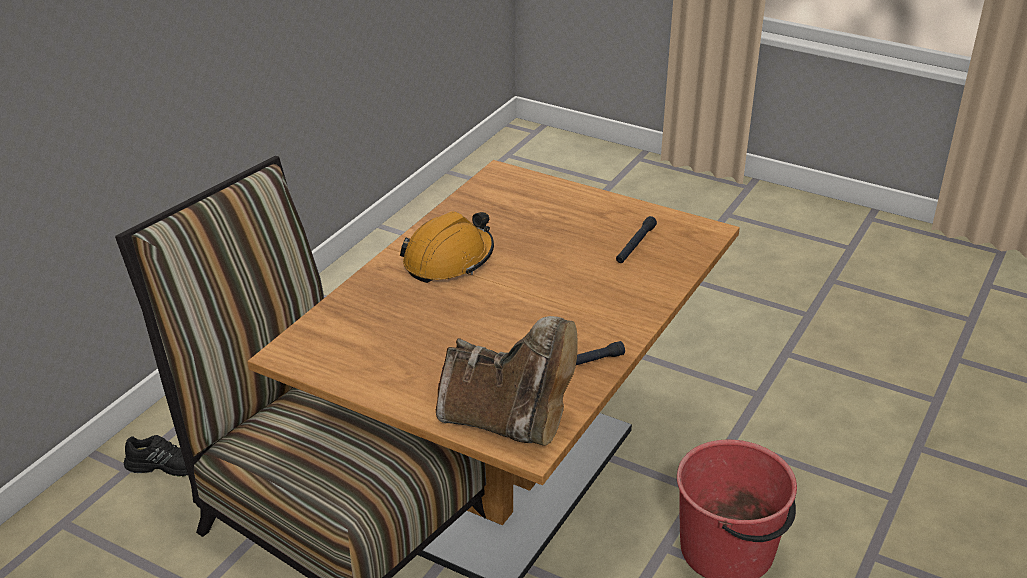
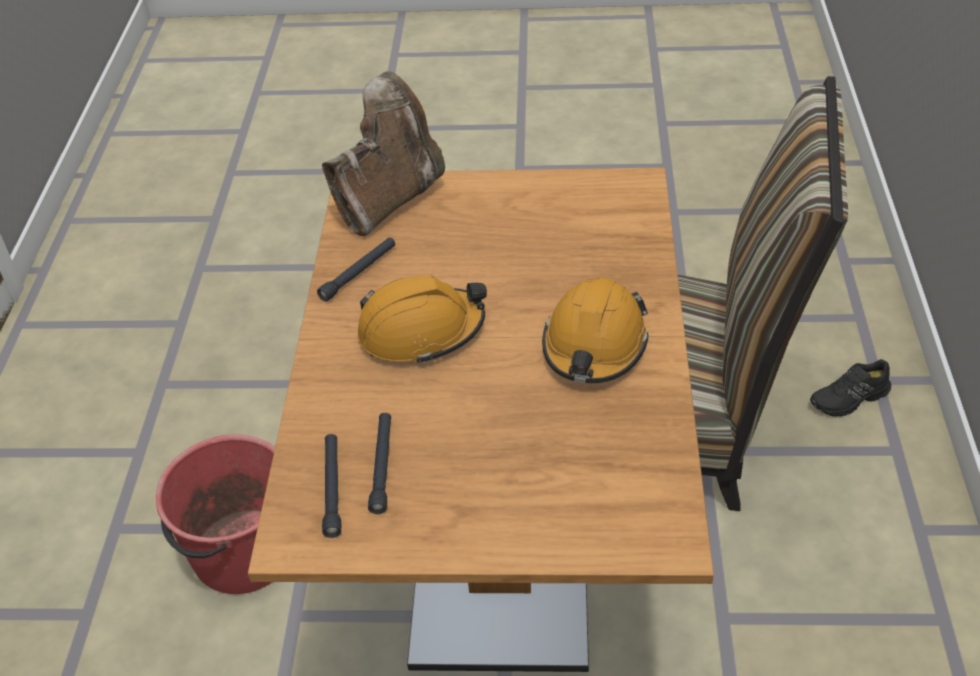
camera: 155 degrees right, 10 degrees up
(508, 423) = (389, 198): brown boot -> brown boot turned 135 degrees clockwise
(559, 307) = (421, 331): none -> orange hard hat
(672, 245) = (332, 488): none -> black flashlight

